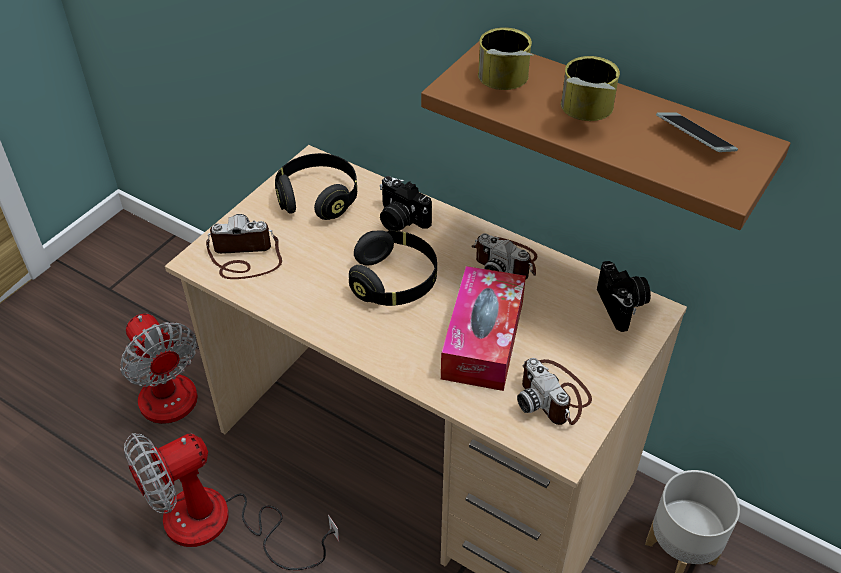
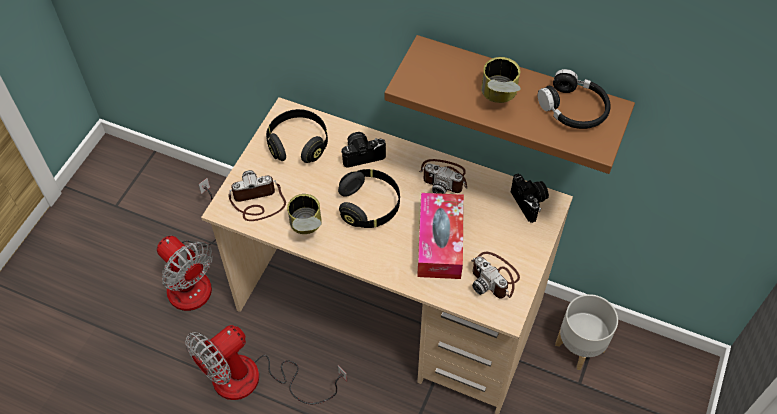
camera: 10 degrees left, 10 degrees up
(400, 220) = (362, 154): camera -> camera turned 135 degrees clockwise
(503, 85) = (439, 78): can -> can (306, 229)
(694, 139) = (573, 109): phone -> black headphones

